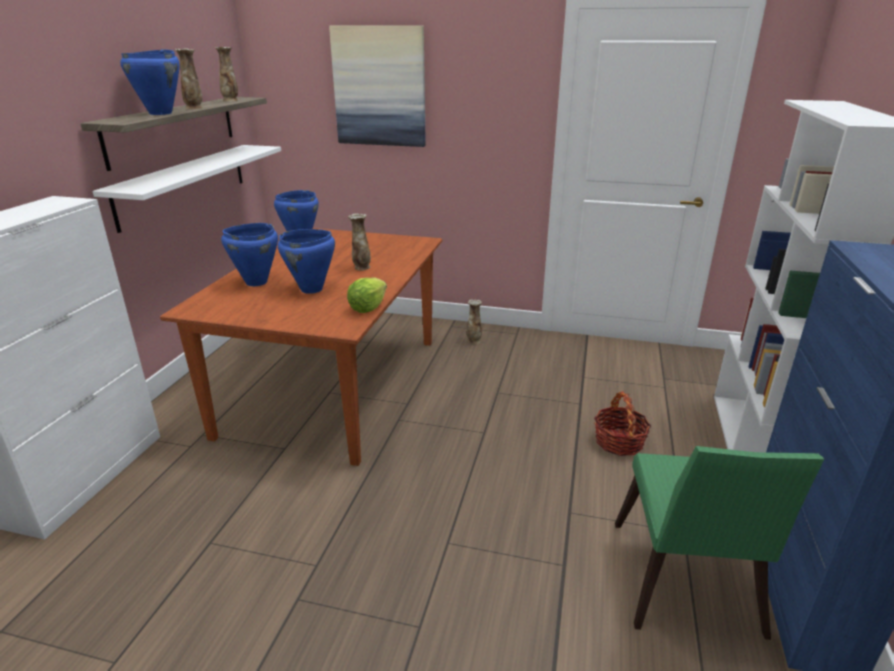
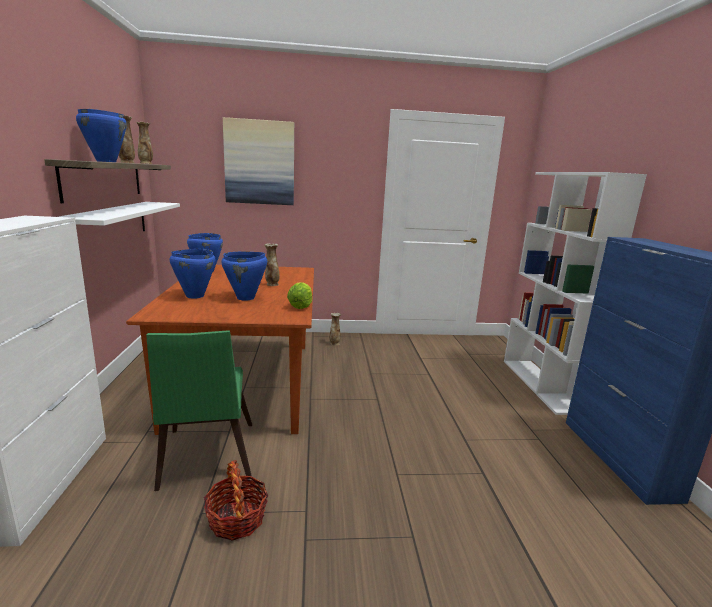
camera: 20 degrees left, 10 degrees down
(619, 442) = (467, 393): basket -> basket (236, 519)
(684, 586) = (560, 470): green chair -> green chair (206, 459)

